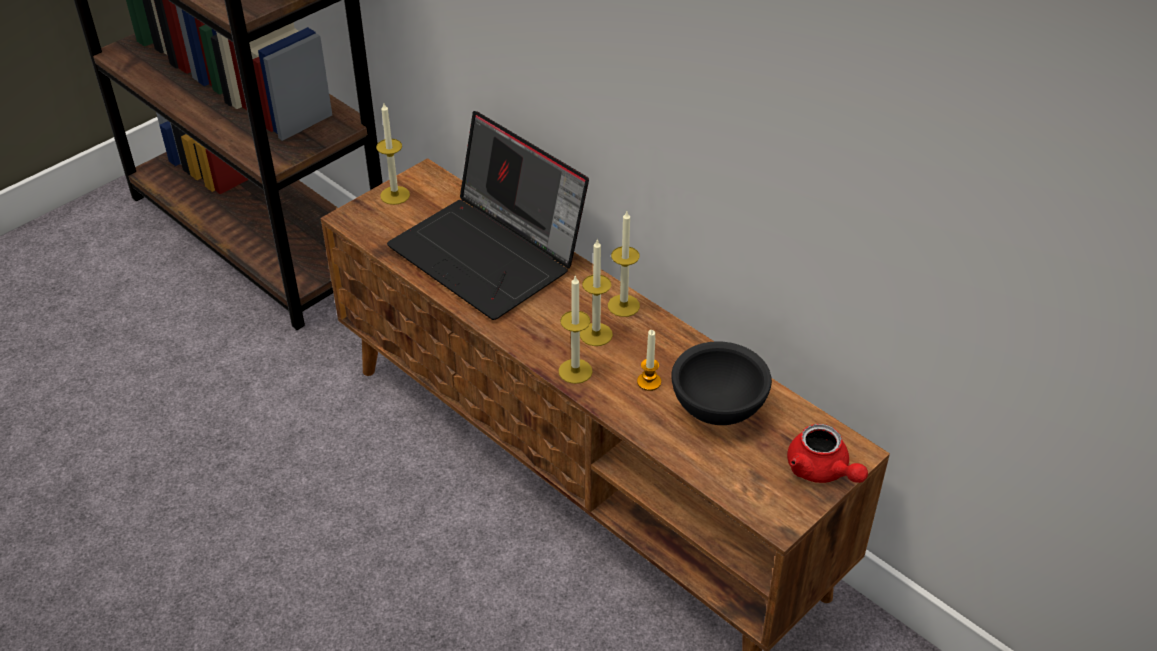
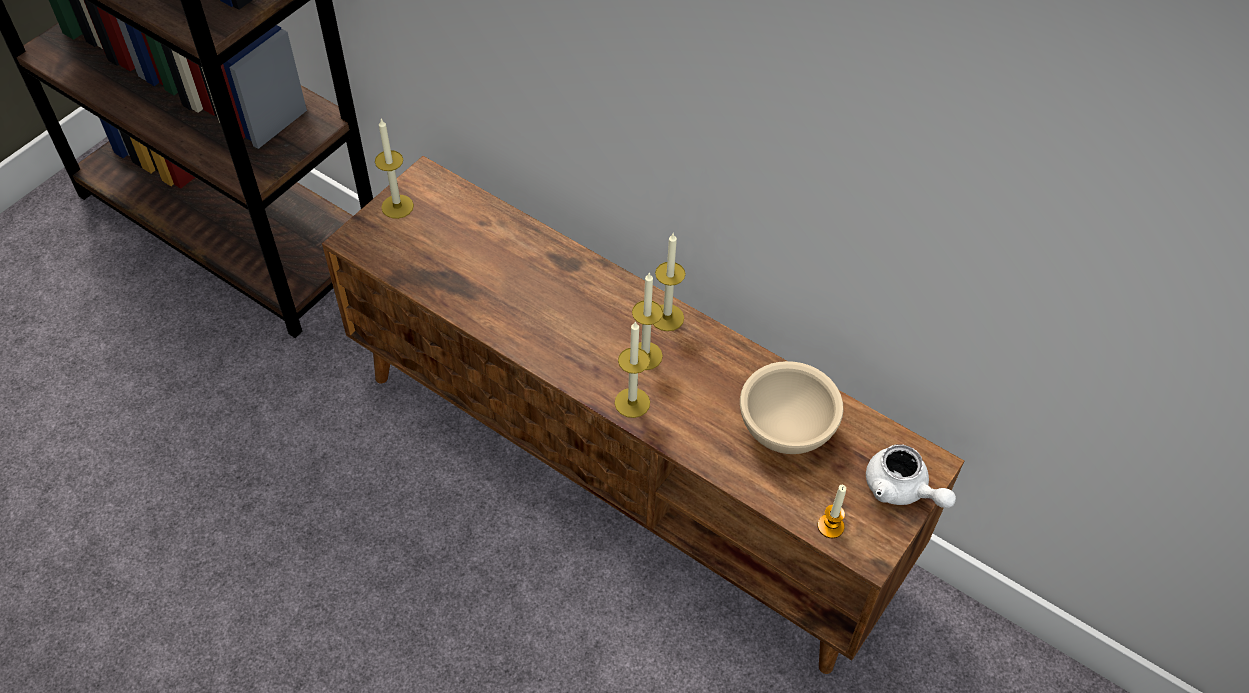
camera: 10 degrees left, 10 degrees up
(490, 255) = (515, 270): laptop -> none
(649, 382) = (710, 407): candle -> candle (830, 526)
(719, 408) = (787, 428): black bowl -> beige bowl
(822, 471) = (902, 490): red teapot -> white teapot

